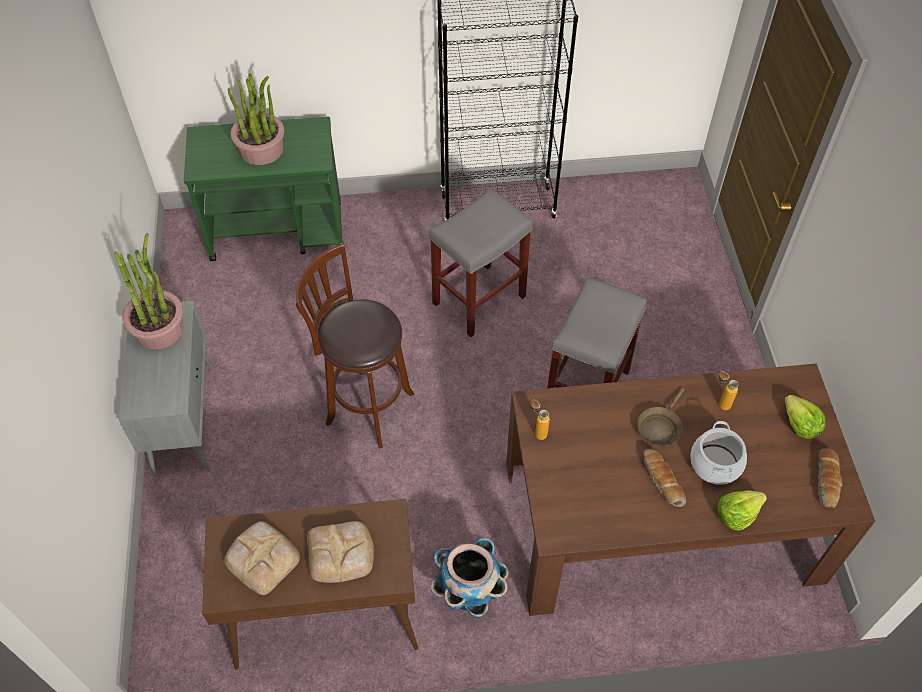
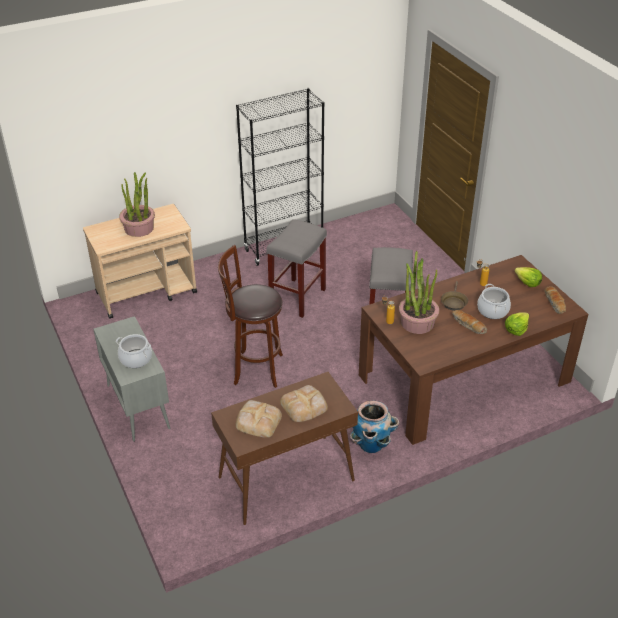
camera: 20 degrees left, 15 degrees down
(159, 329) = (120, 335): potted plant -> potted plant (417, 322)
(160, 378) = (136, 359): none -> cooking pot
(278, 231) = (147, 292): green cart -> beige cart

